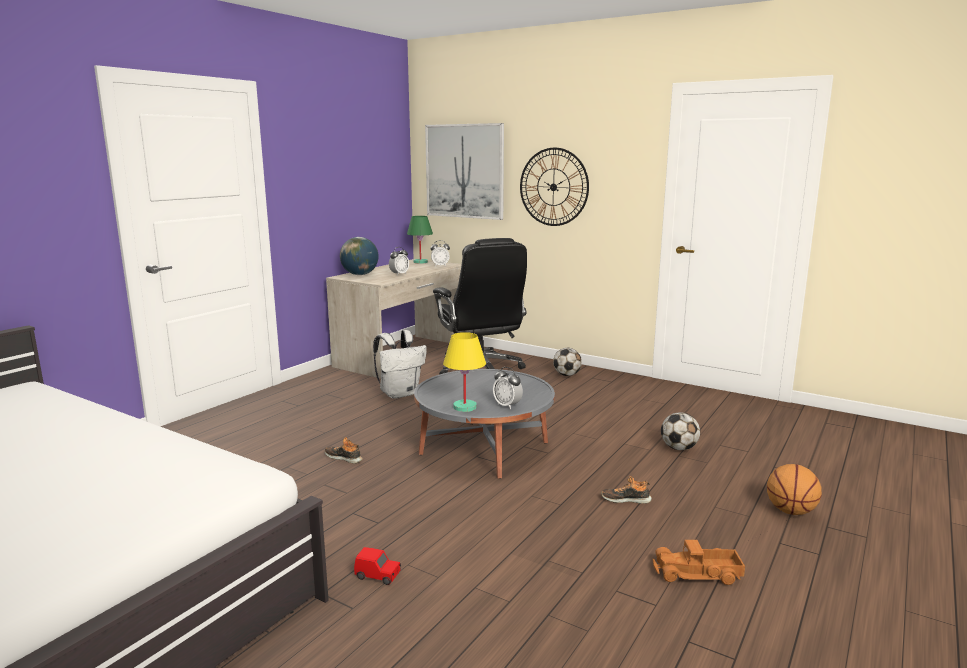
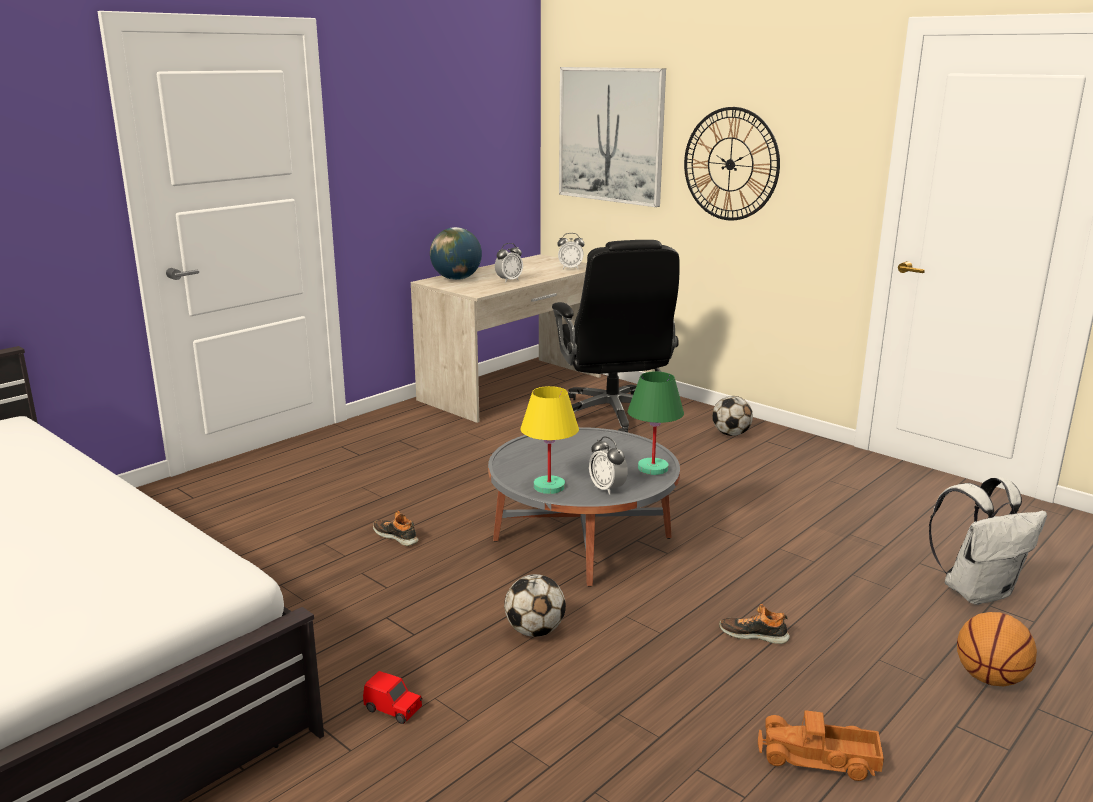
camera: 10 degrees right, 5 degrees up
(400, 393) = (494, 447): white backpack -> white backpack (977, 591)
(420, 262) = (546, 260): green table lamp -> green table lamp (652, 468)
(678, 448) = (856, 563): football -> football (535, 631)

